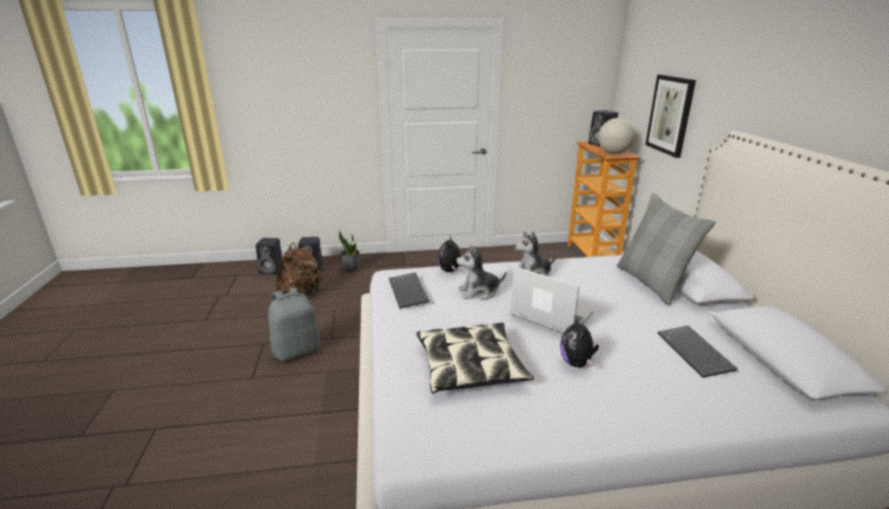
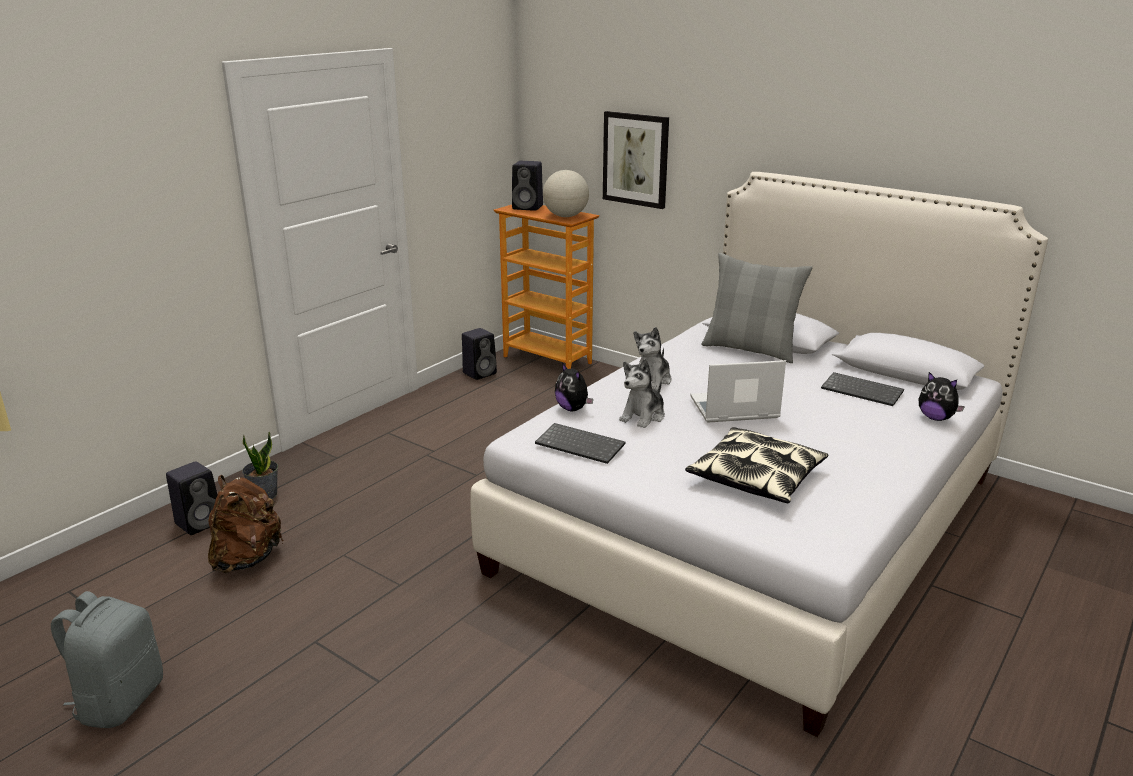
camera: 45 degrees left, 0 degrees up
(272, 270) = (128, 554): black speaker -> black speaker (480, 373)
(297, 350) = (380, 621): grey backpack -> grey backpack (120, 700)
(577, 363) = (814, 435): plush toy -> plush toy (936, 418)

